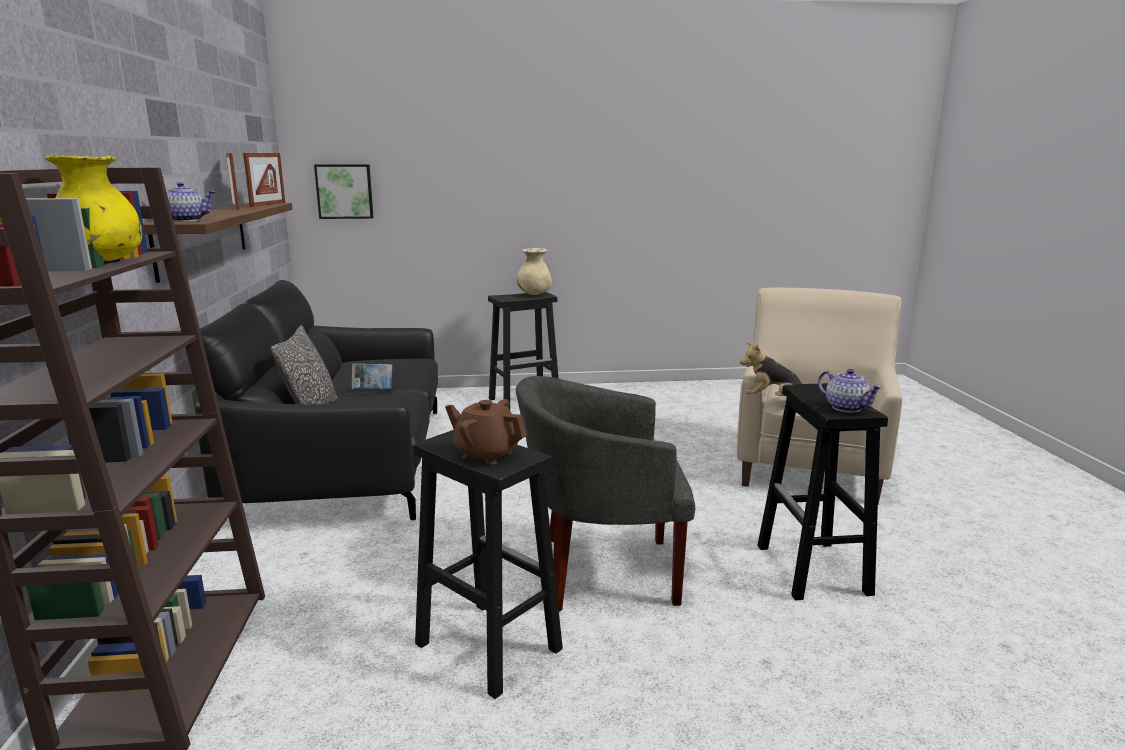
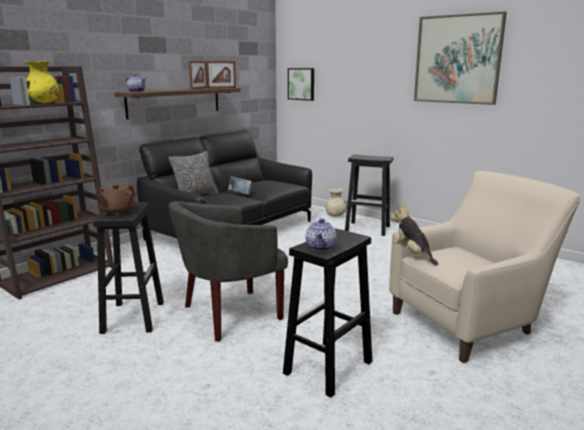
camera: 45 degrees right, 0 degrees up
(486, 454) = (118, 212): brown teapot -> brown teapot turned 135 degrees counterclockwise
(534, 294) = (380, 157): beige vase -> beige vase (335, 215)
(602, 571) = (229, 314): grey armchair -> grey armchair turned 75 degrees counterclockwise
(610, 152) = (457, 59): none -> picture

